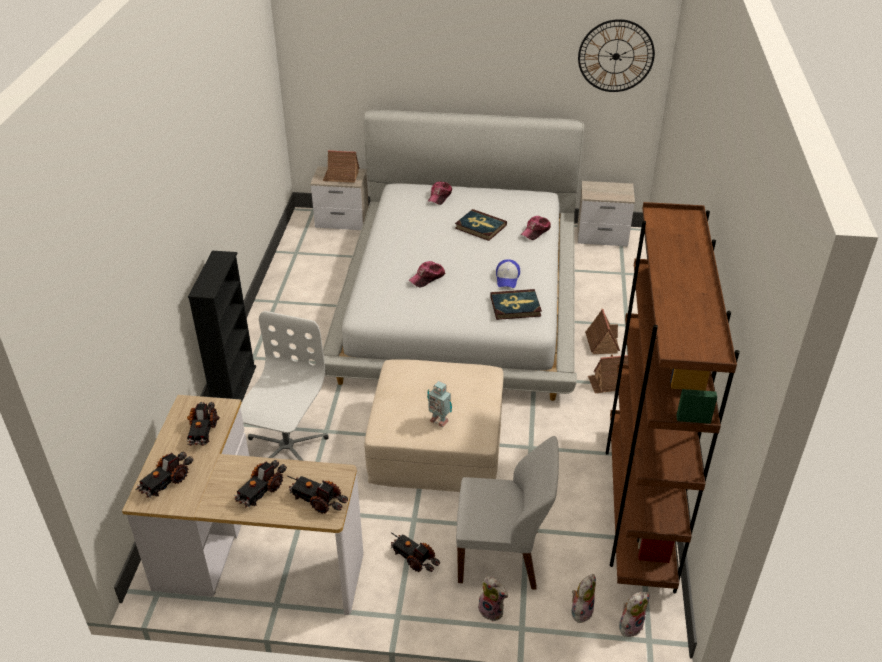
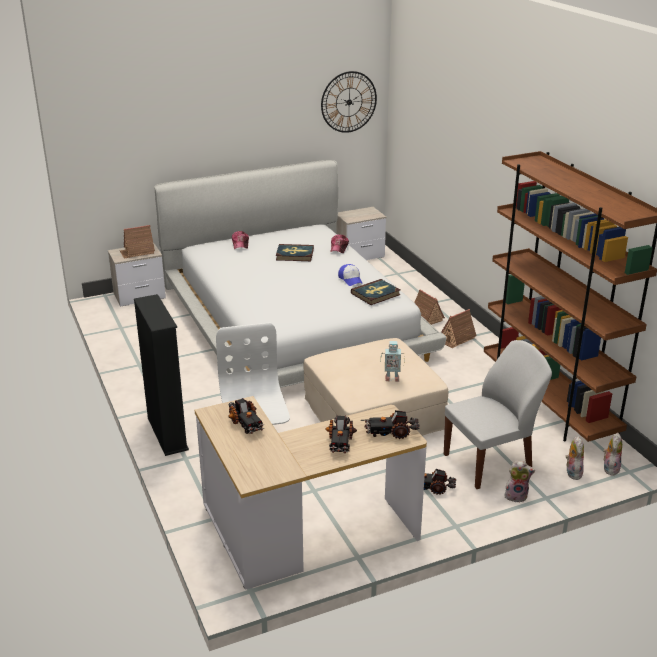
camera: 30 degrees left, 10 degrees down
(166, 481) = (255, 463): toy truck -> none
(427, 278) = (290, 295): cap -> none

